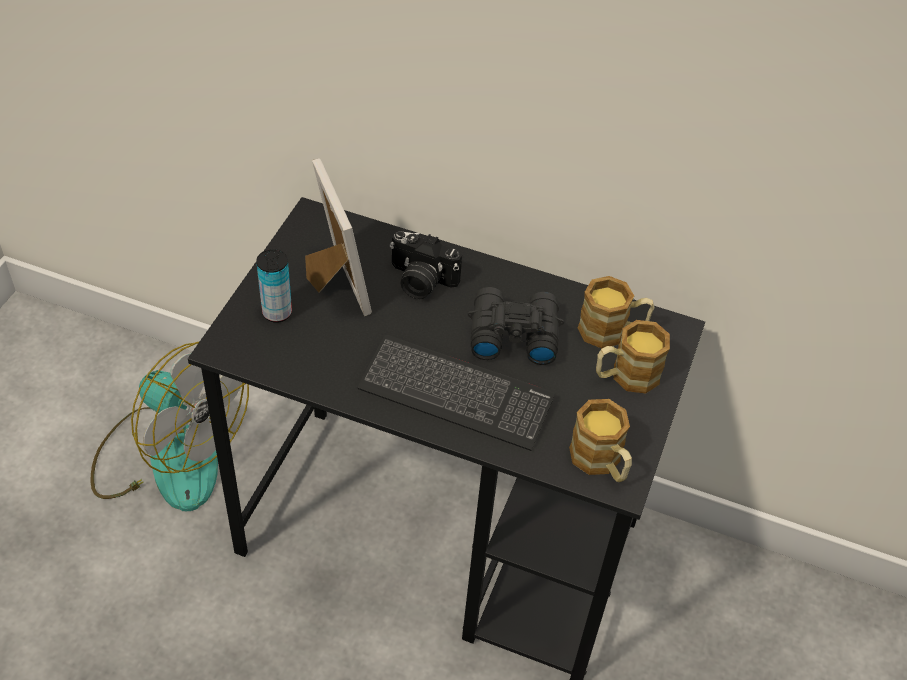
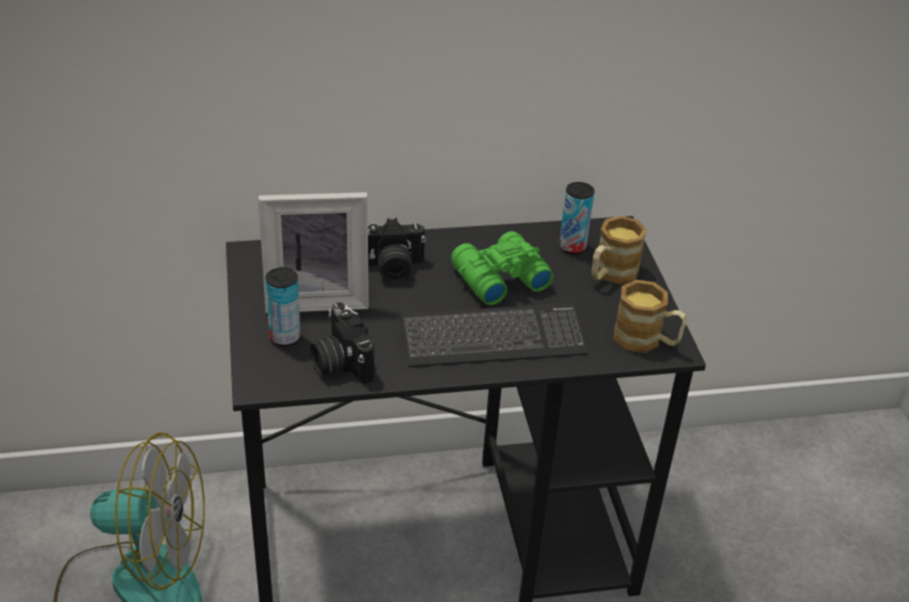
camera: 30 degrees left, 10 degrees down
(303, 357) = (340, 362): none -> camera
(334, 284) = (316, 297): picture frame -> picture frame turned 135 degrees clockwise
(511, 333) = (497, 278): black binoculars -> green binoculars
(612, 331) = (572, 247): mug -> can

